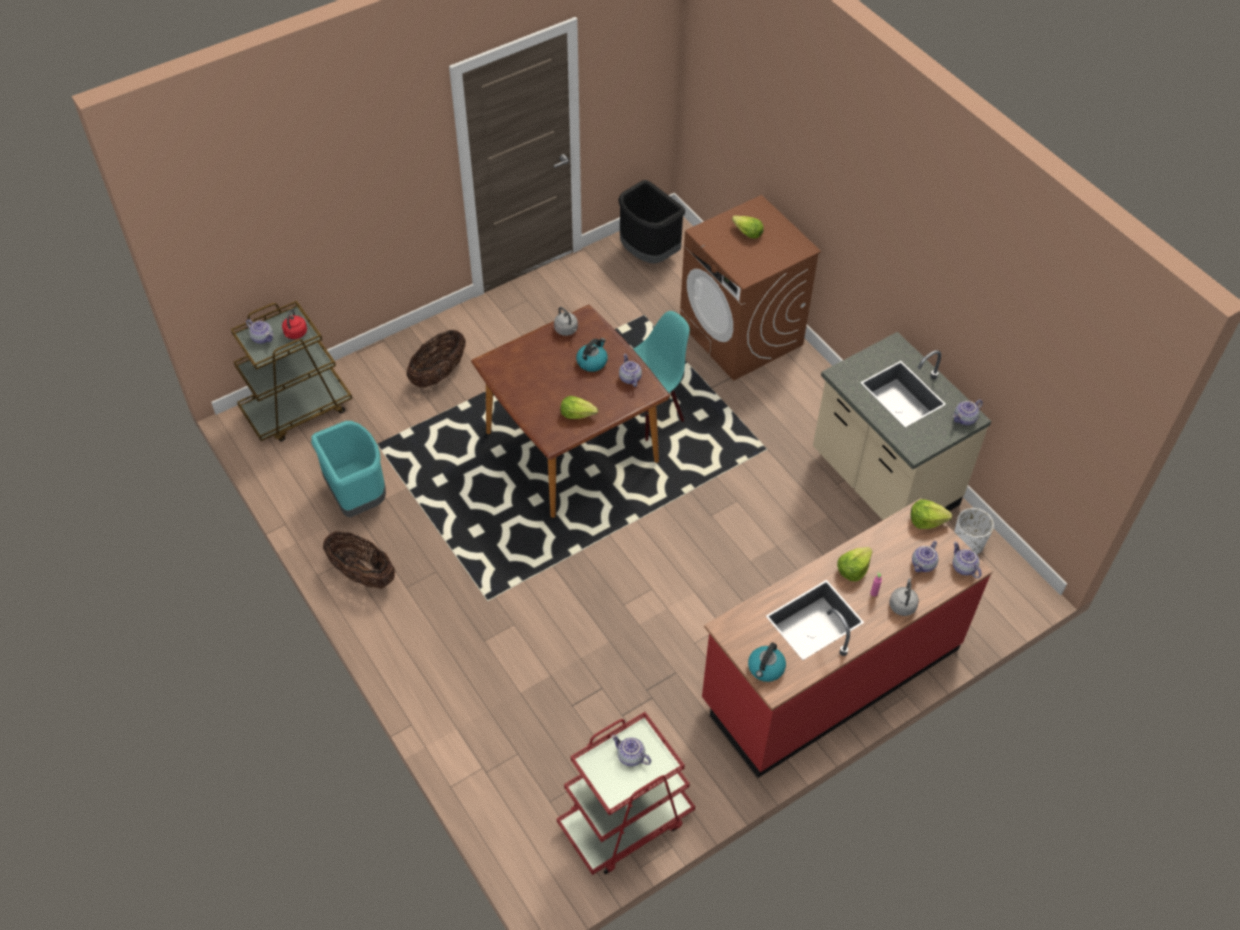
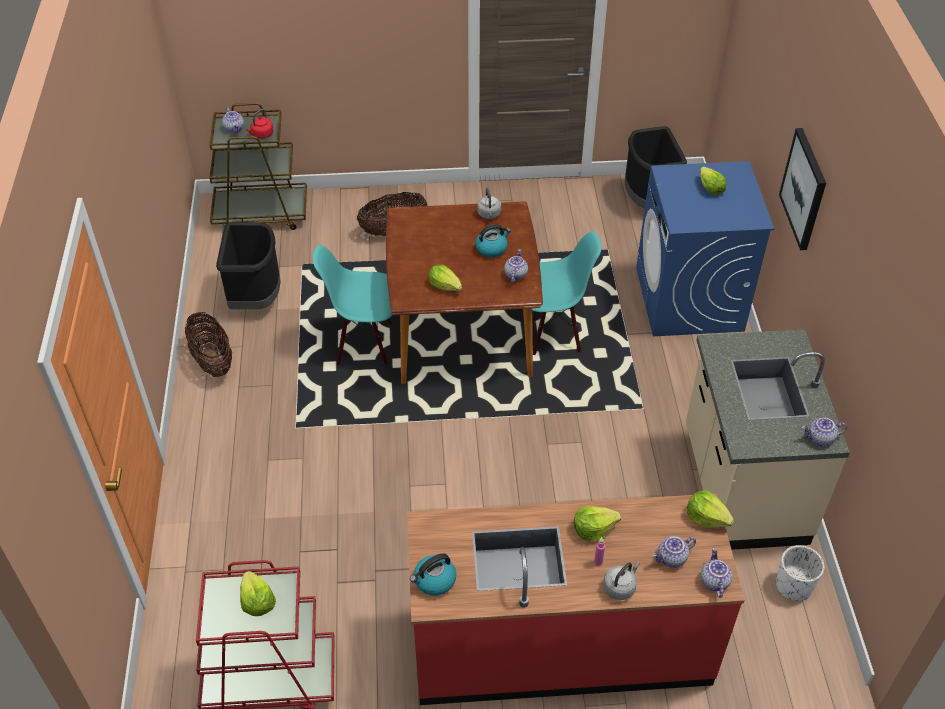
camera: 30 degrees right, 5 degrees down
(357, 496) = (256, 298): turquoise trash can -> black trash can
(491, 494) = (364, 342): none -> turquoise chair
(630, 757) = (257, 602): teapot -> lettuce
(741, 334) = (689, 299): brown washing machine -> blue washing machine
(854, 213) = (804, 189): none -> picture

